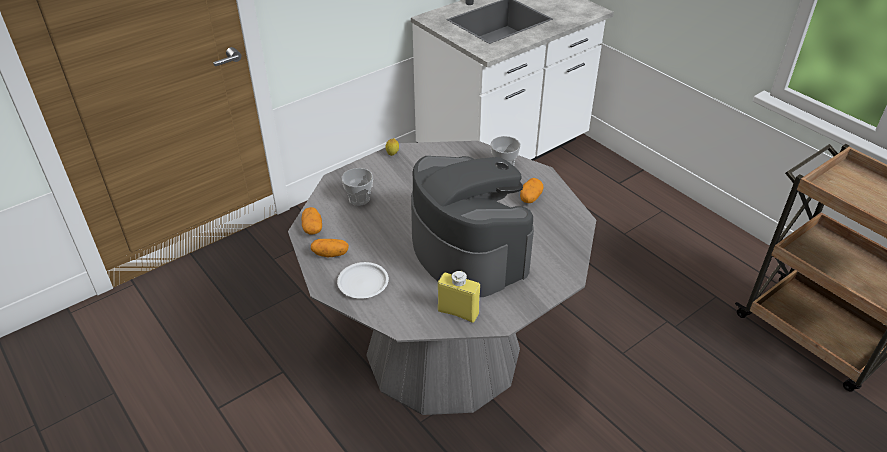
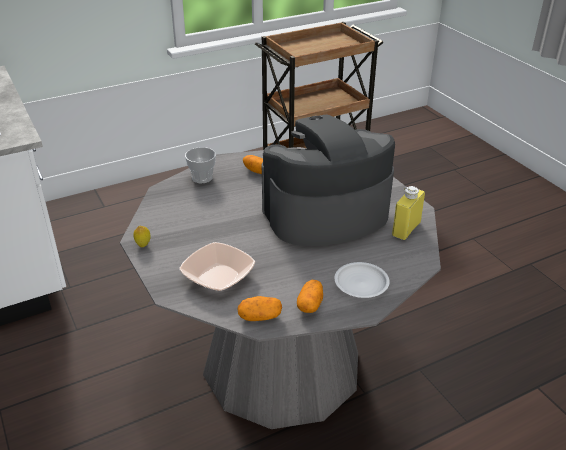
camera: 80 degrees left, 5 degrees down
(359, 199) = (218, 276): cup -> bowl

